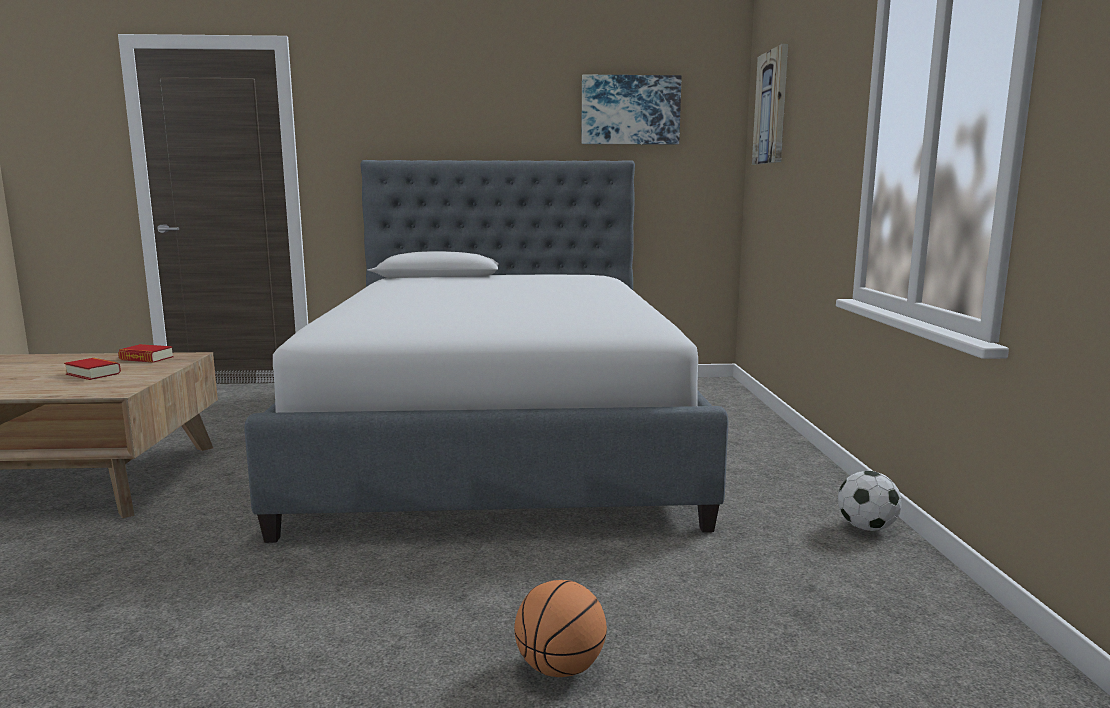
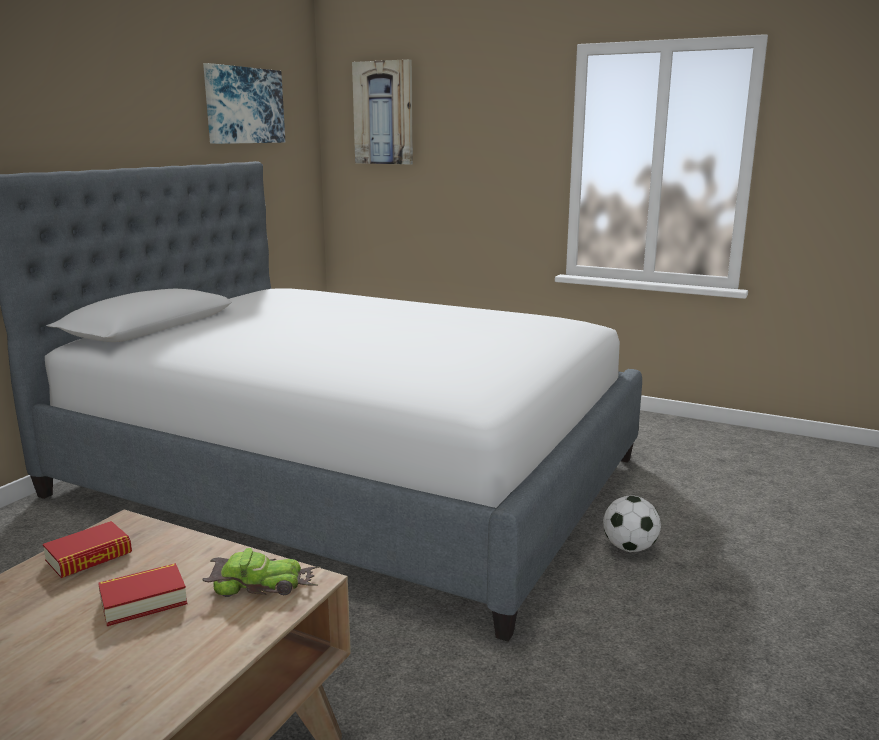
camera: 60 degrees left, 5 degrees up
(114, 386) = (263, 584): none -> toy car
(560, 668) = (790, 552): basketball -> none
(867, 528) = (654, 422): football -> football (629, 548)

